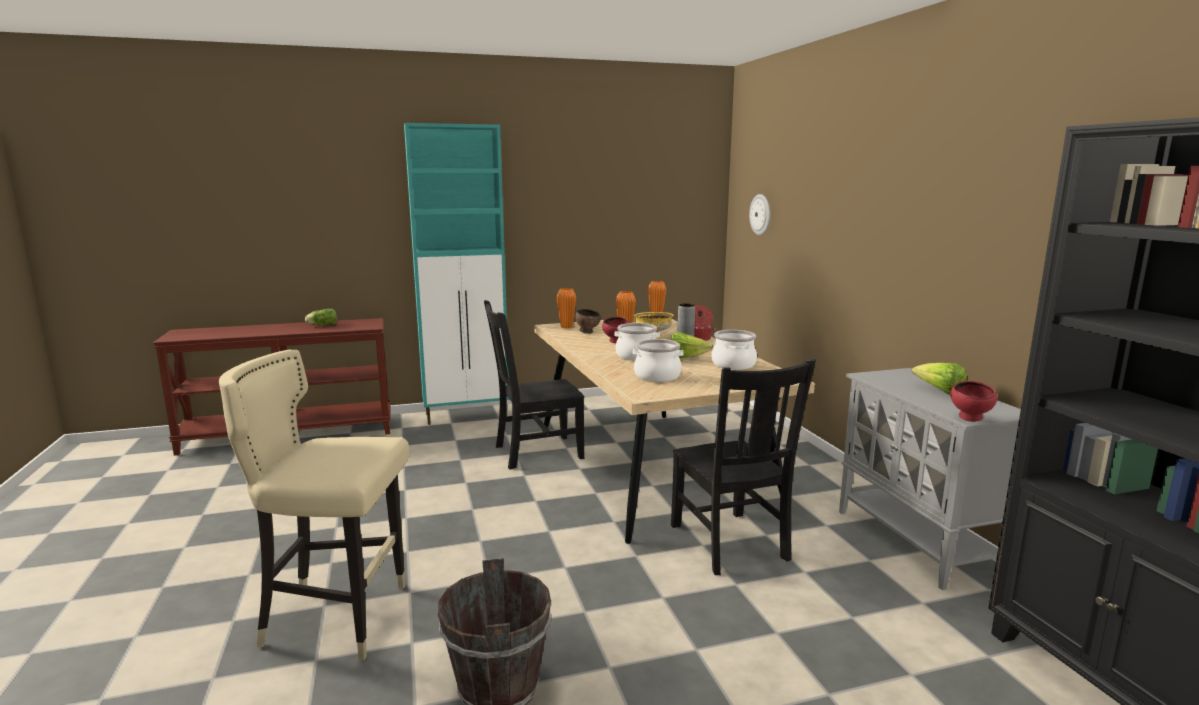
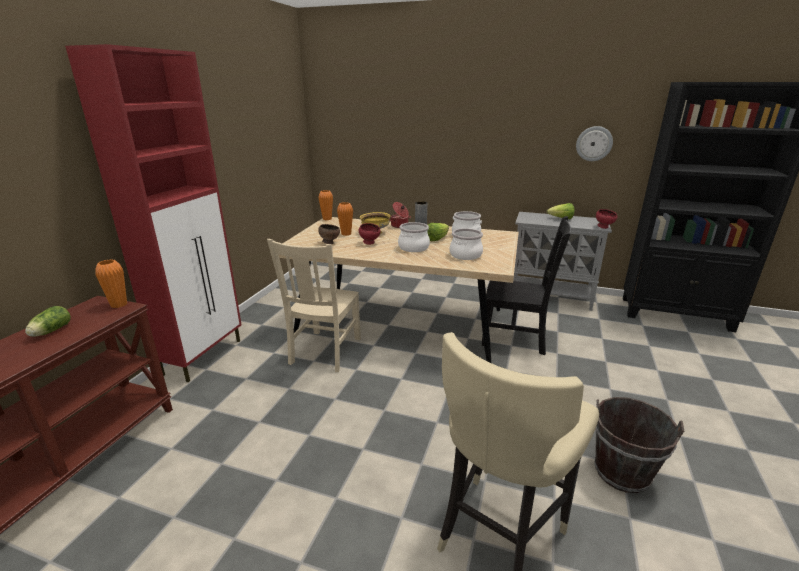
camera: 55 degrees left, 10 degrees up
(467, 415) = (204, 356): turquoise cabinet -> red cabinet
(535, 452) = (324, 352): black chair -> beige chair
(566, 327) = (300, 244): orange vase -> orange vase (119, 305)
(760, 214) = (355, 129): wall clock -> wall clock (594, 143)

